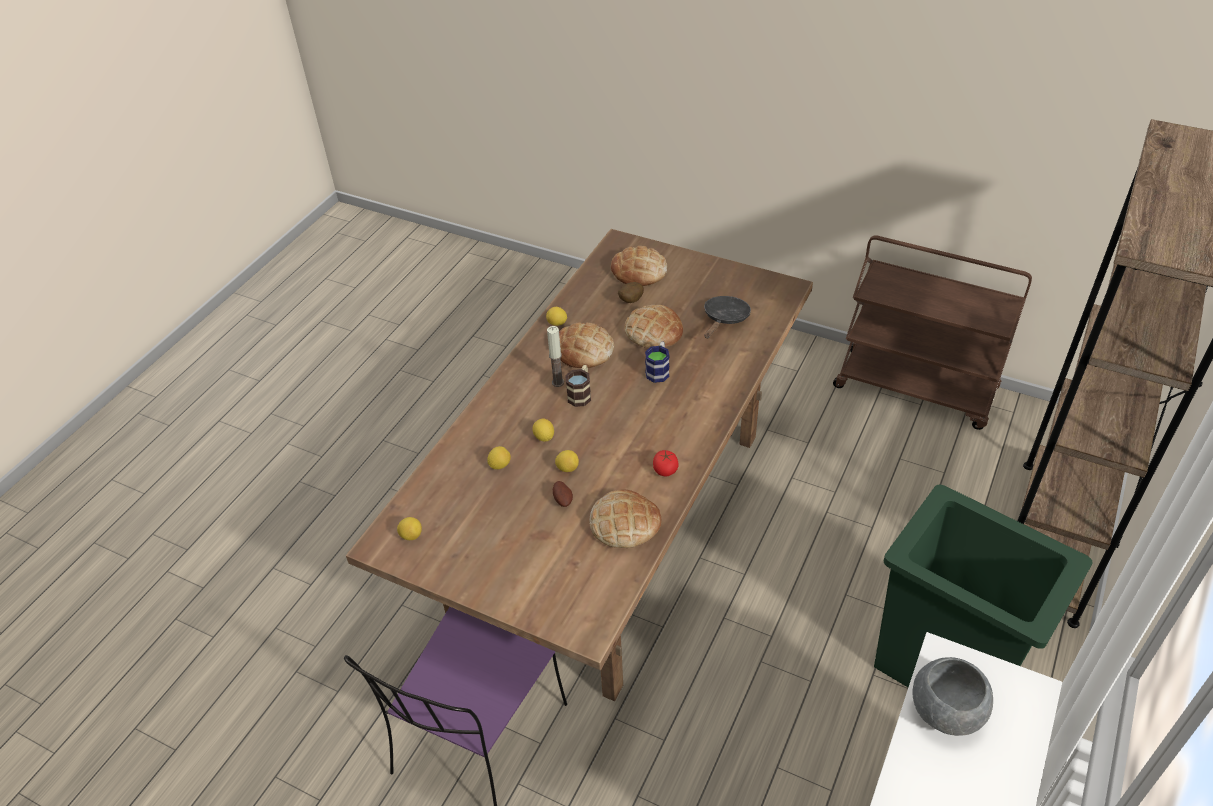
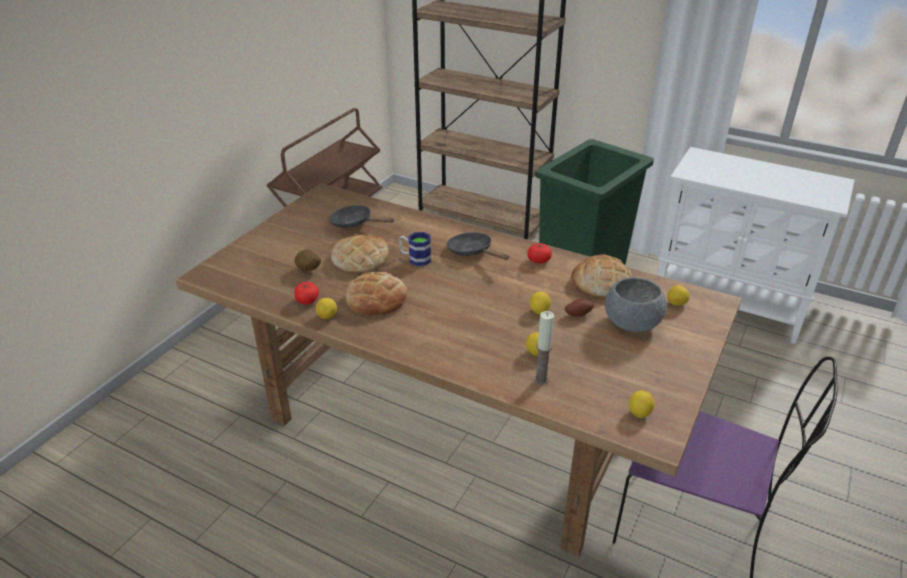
camera: 90 degrees left, 10 degrees down
(544, 437) = (498, 325): lemon -> lemon (676, 304)
(557, 382) = (421, 316): candle -> candle (541, 380)
(581, 308) = (307, 300): none -> tomato
(581, 394) = (440, 302): mug -> none
(639, 271) = (263, 263): bread -> none
(677, 414) = (473, 252): none -> black frying pan
(947, 710) = (724, 176): grey bowl -> grey bowl (632, 323)

